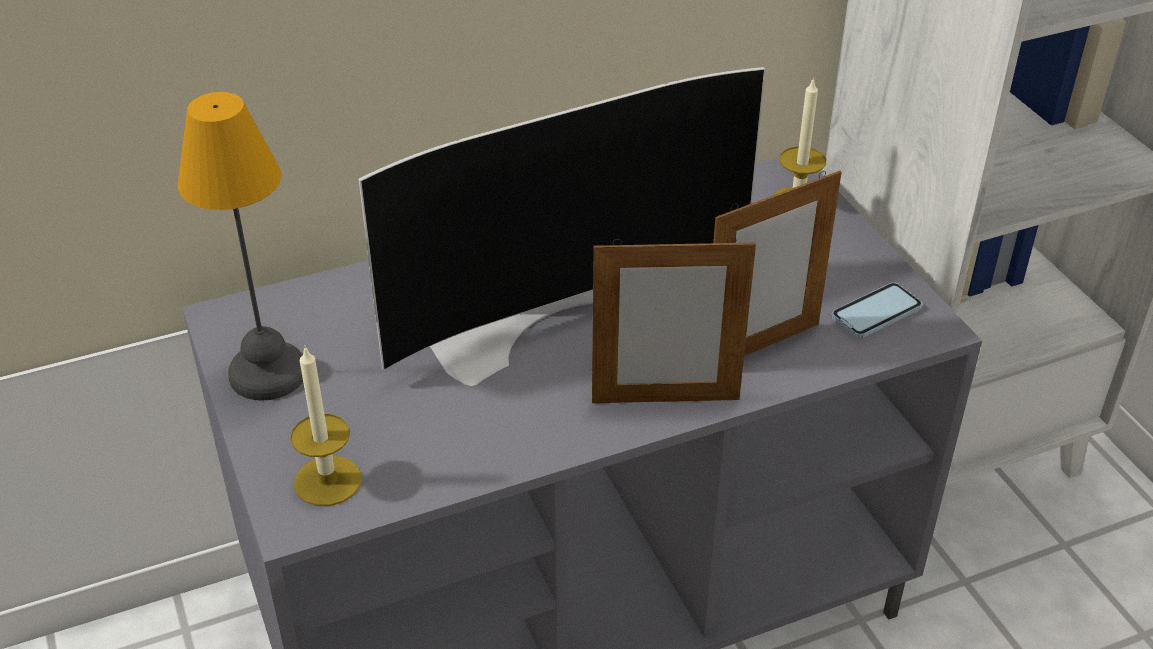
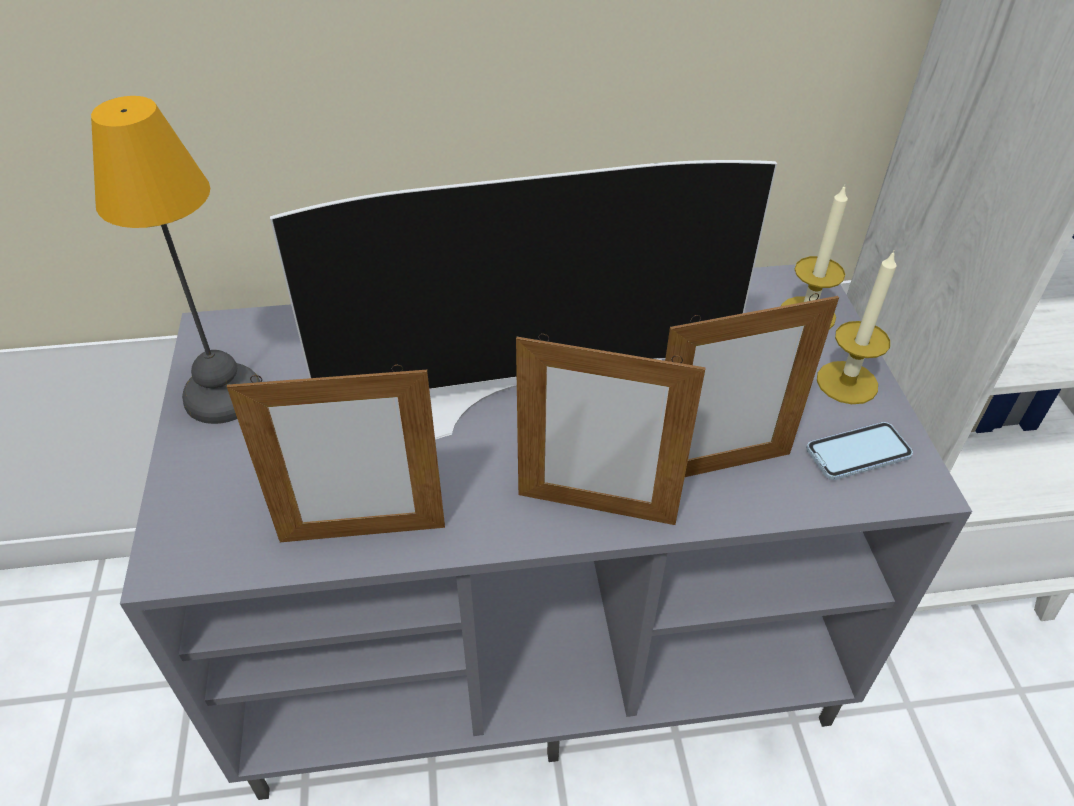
camera: 15 degrees right, 5 degrees up
(328, 481) = (222, 525): candle -> candle (847, 382)
(464, 461) = (363, 533): none -> picture frame

